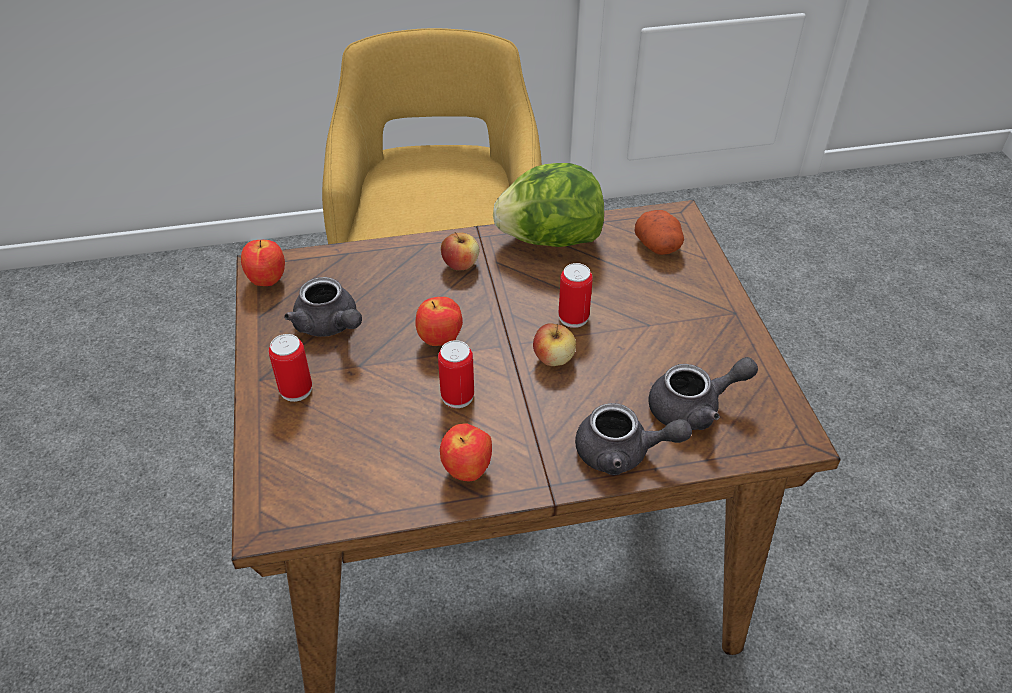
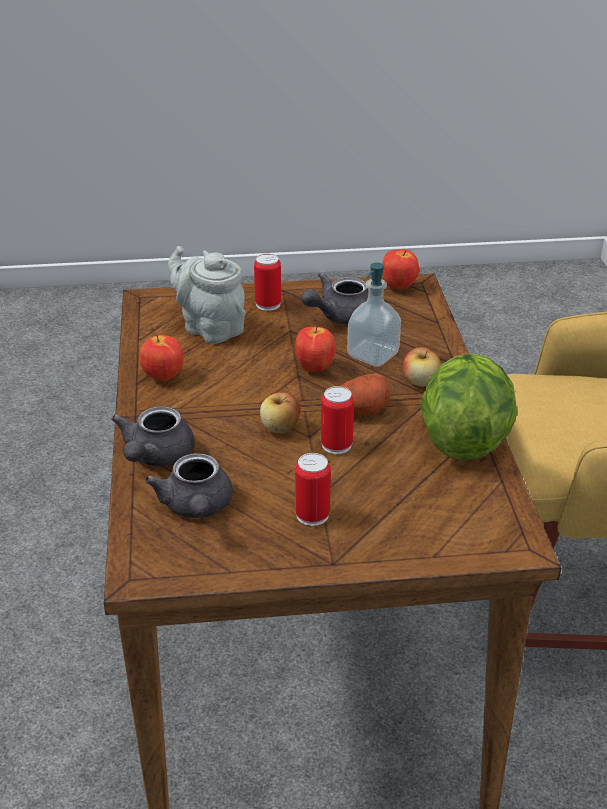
camera: 95 degrees right, 10 degrees down
(351, 440) = (210, 328): none -> grey teapot
(412, 297) = (373, 355): none -> soap dispenser
(457, 396) = (244, 375): can -> can (312, 515)
(659, 246) = (456, 519): potato -> potato (362, 410)

